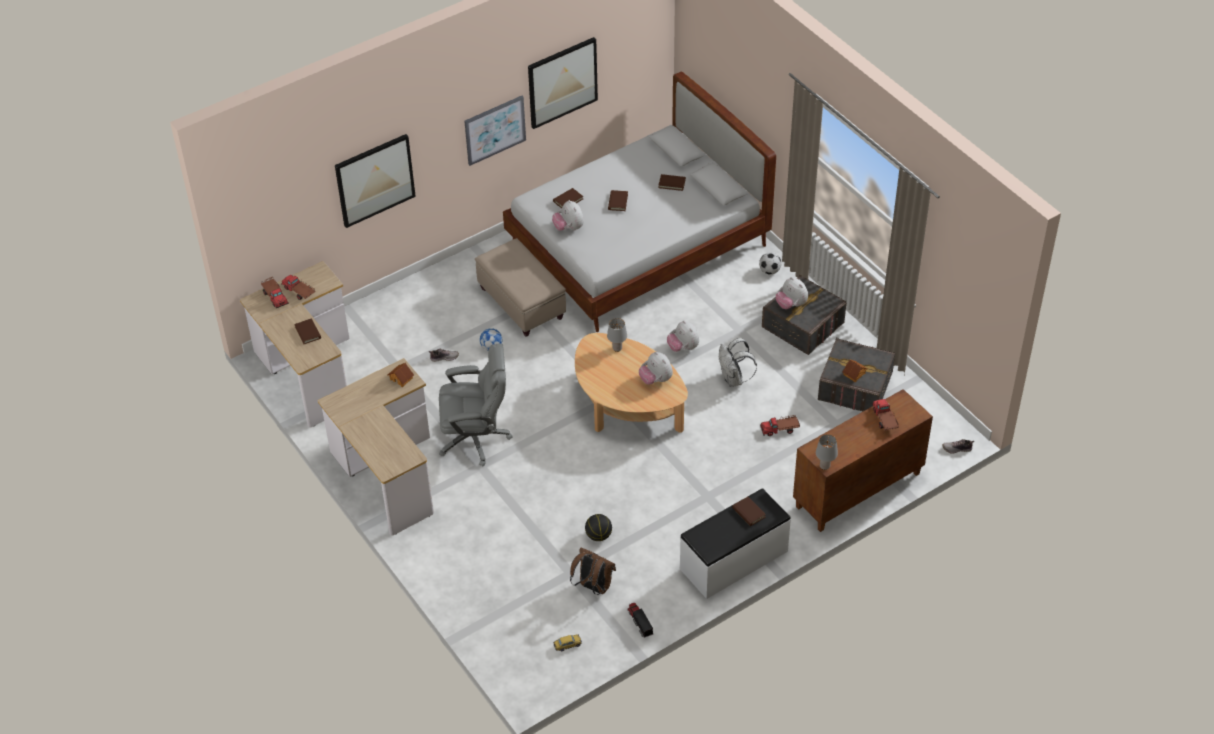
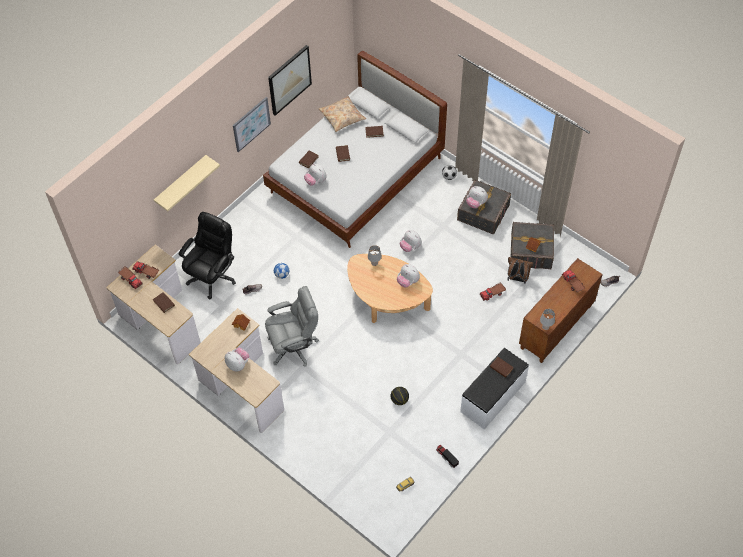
camera: 15 degrees left, 10 degrees up
(374, 180) = (181, 182): picture -> beige shelf
(378, 425) = (238, 364): none -> plush toy
(396, 330) = (212, 276): none -> black office chair
(522, 303) = (292, 237): beige ottoman -> none
(593, 587) = (408, 438): brown backpack -> brown backpack (517, 278)
(634, 158) = (342, 117): none -> beige pillow
(734, 379) = (451, 263): white backpack -> none

